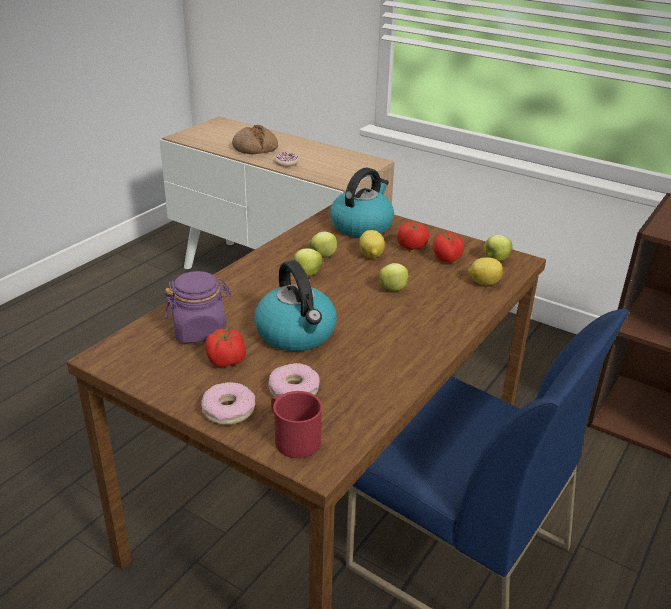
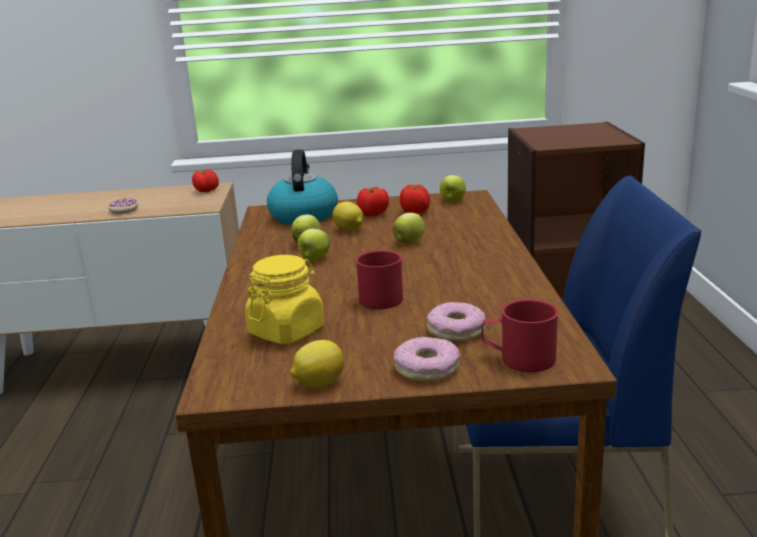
camera: 35 degrees left, 10 degrees down
(200, 331) = (286, 331): purple jar -> yellow jar
(227, 361) = (357, 339): tomato -> tomato (207, 191)
(255, 148) = (68, 210): bread -> none
(297, 334) = (385, 297): kettle -> red mug
(483, 283) = (471, 215): lemon -> lemon (318, 383)

